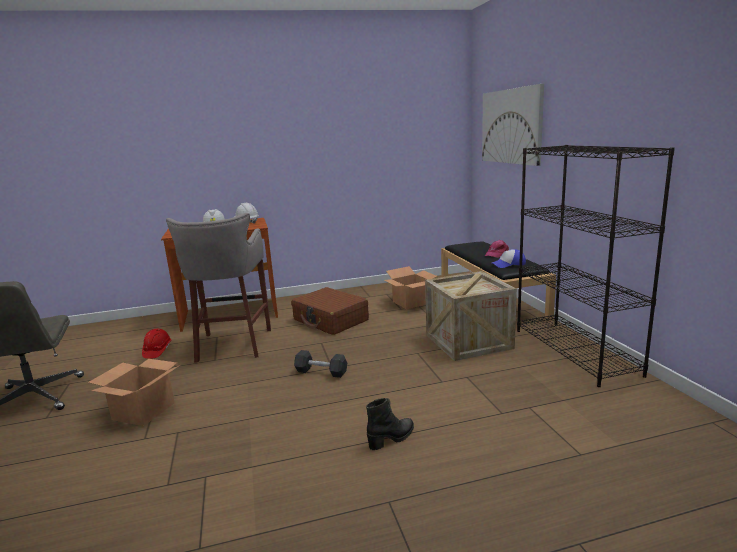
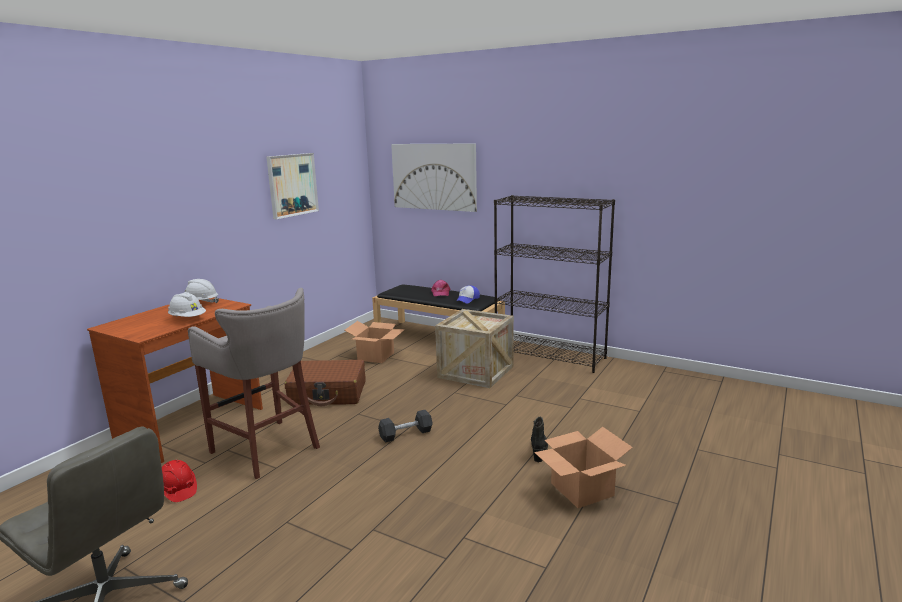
camera: 45 degrees left, 0 degrees up
(143, 411) = (299, 536): cardboard box -> cardboard box (583, 490)
(369, 133) = (292, 185): none -> picture

